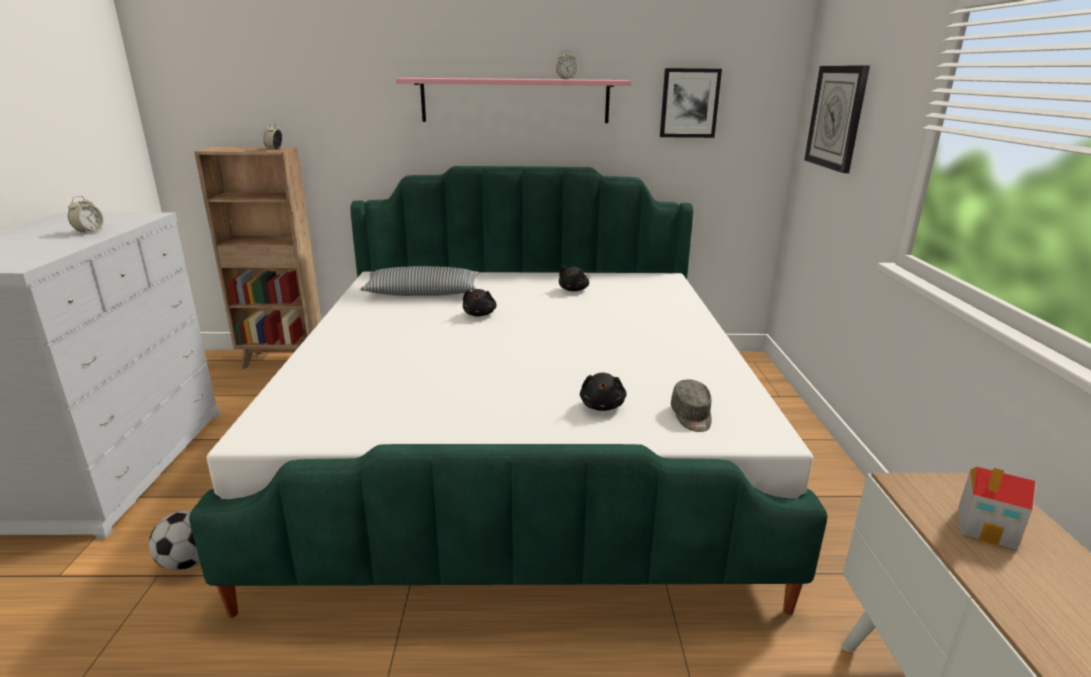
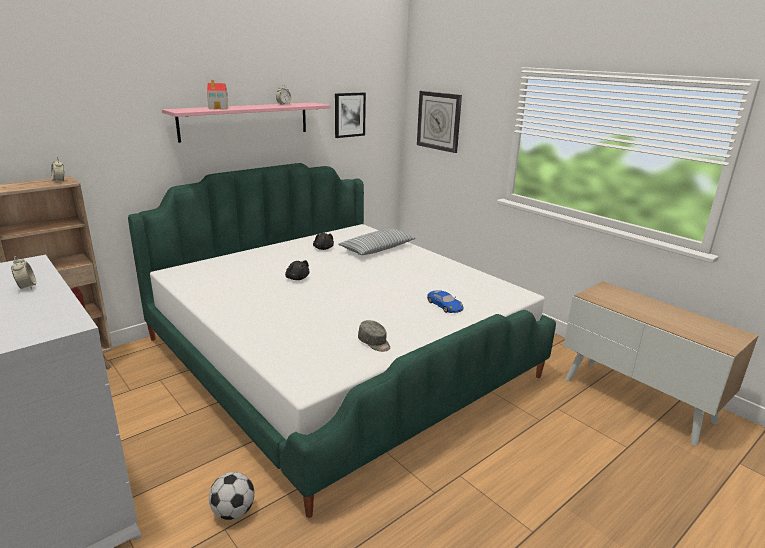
camera: 40 degrees left, 0 degrees up
(422, 293) = (232, 275): pillow -> pillow (377, 249)
(602, 406) = (444, 305): black plush toy -> blue toy car
(691, 416) = (485, 297): grey cap -> grey cap (374, 343)
(987, 528) = (623, 300): toy house -> toy house (219, 108)

